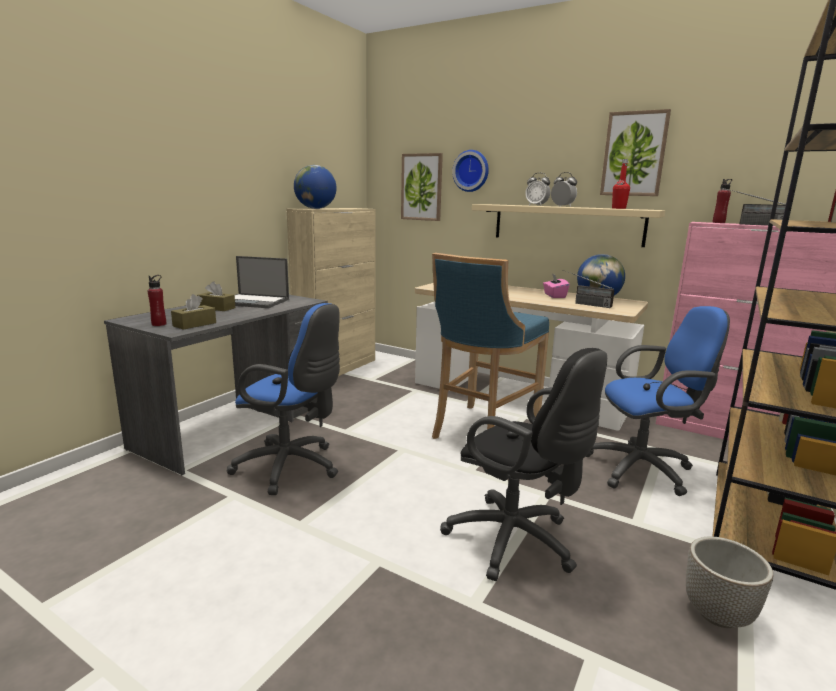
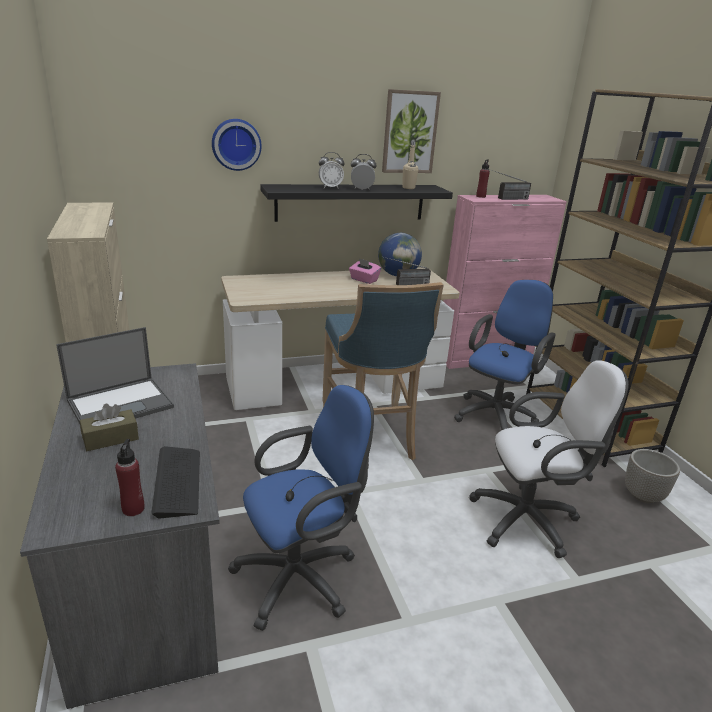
camera: 50 degrees left, 10 degrees up
(194, 324) = (178, 482): brown tissue box -> keyboard
(315, 208) = (81, 228): globe -> none
(422, 187) = (163, 164): picture -> none
(516, 543) = (530, 520): black office chair -> white office chair
(567, 224) = (351, 202): beige shelf -> black shelf
(618, 208) = (408, 188): red bottle -> beige bottle

